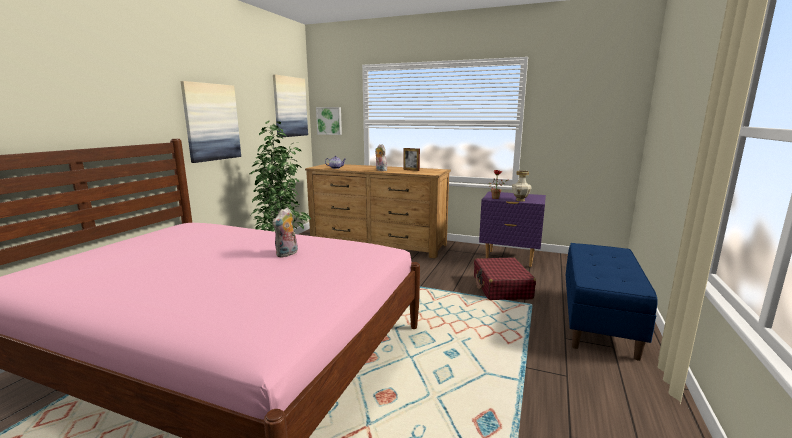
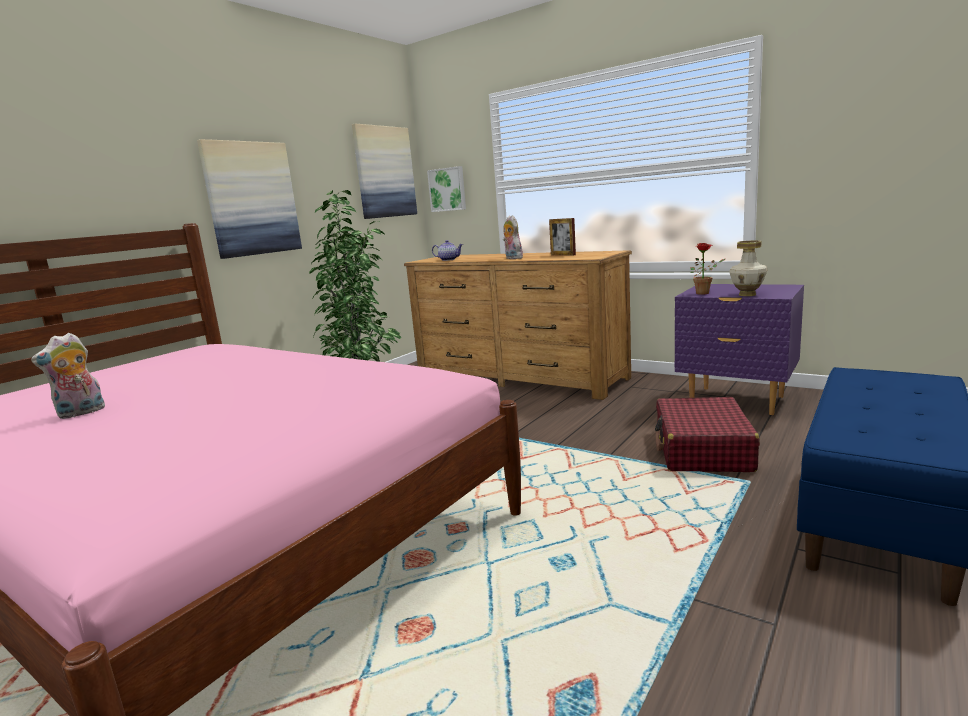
camera: 15 degrees right, 0 degrees up
(287, 254) = (286, 385): plush toy -> plush toy (81, 413)

